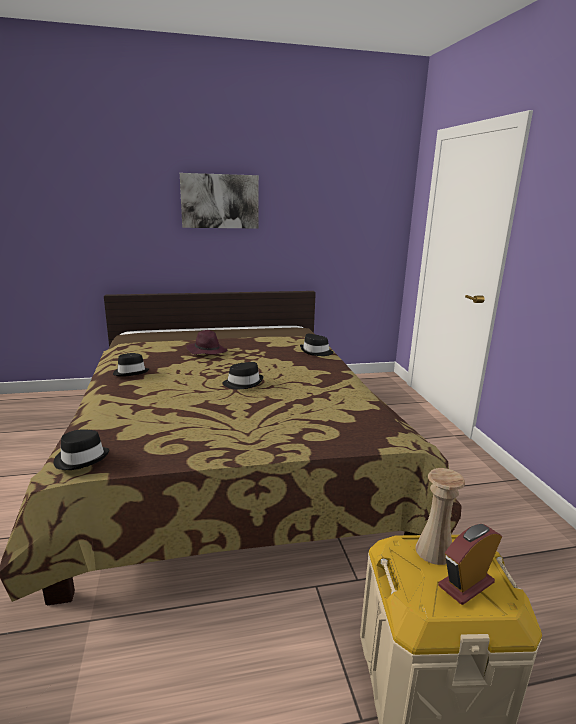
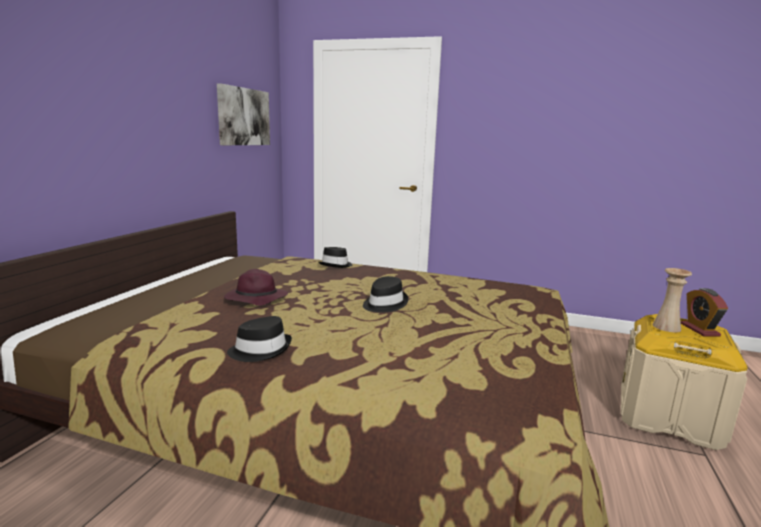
camera: 60 degrees left, 5 degrees down
(81, 458) = (527, 419): black hat -> none
(220, 201) = (123, 94): picture -> picture (243, 117)

